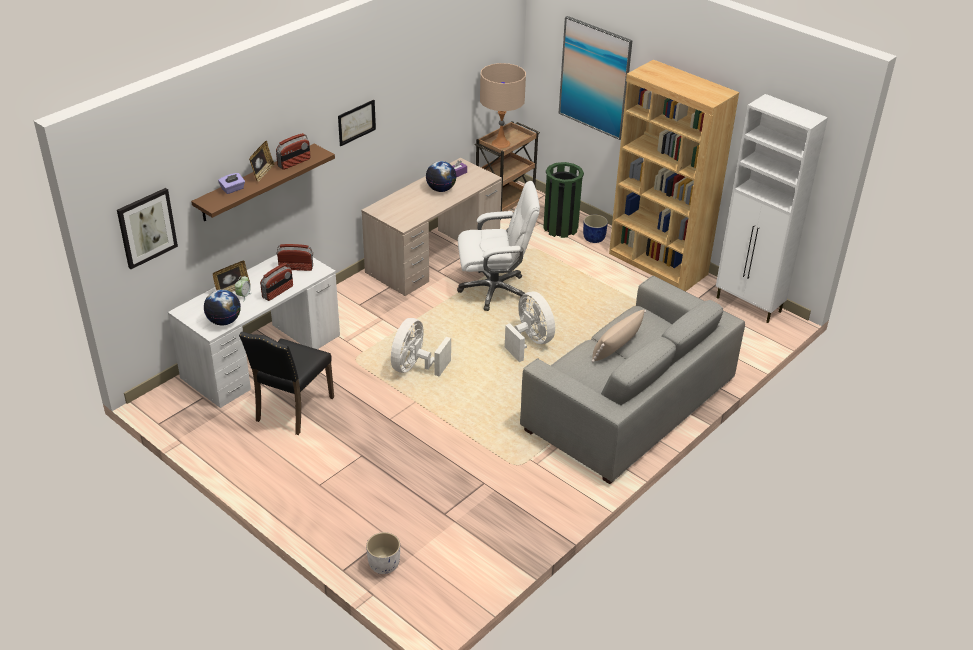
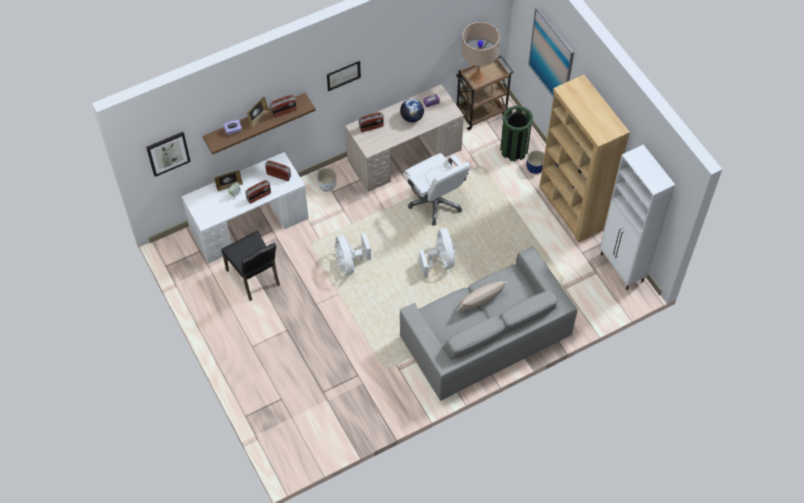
camera: 20 degrees right, 20 degrees up
(224, 321) = (215, 215): globe -> none
(292, 409) = (255, 277): black chair -> black chair turned 75 degrees counterclockwise
(384, 564) = (271, 419): white planter -> white planter (327, 185)
(395, 205) = (371, 127): none -> radio
(415, 367) = (350, 262): white fan -> white fan turned 60 degrees counterclockwise
(494, 290) = (435, 203): white office chair -> white office chair turned 45 degrees clockwise

